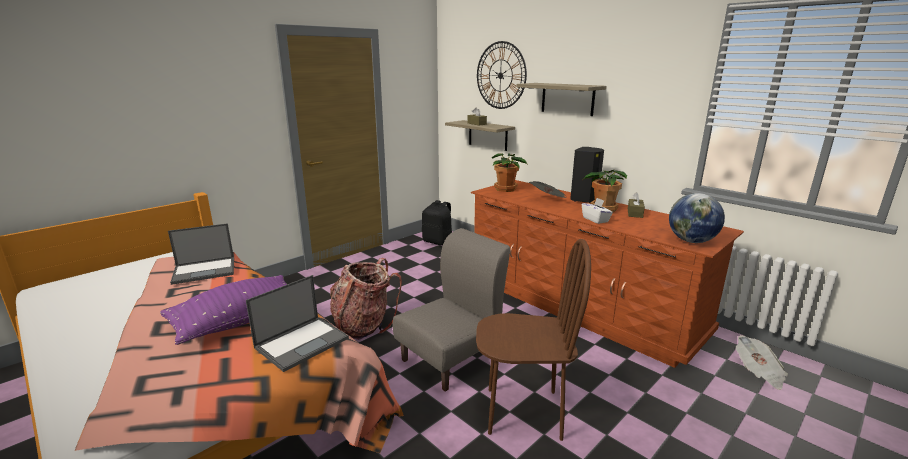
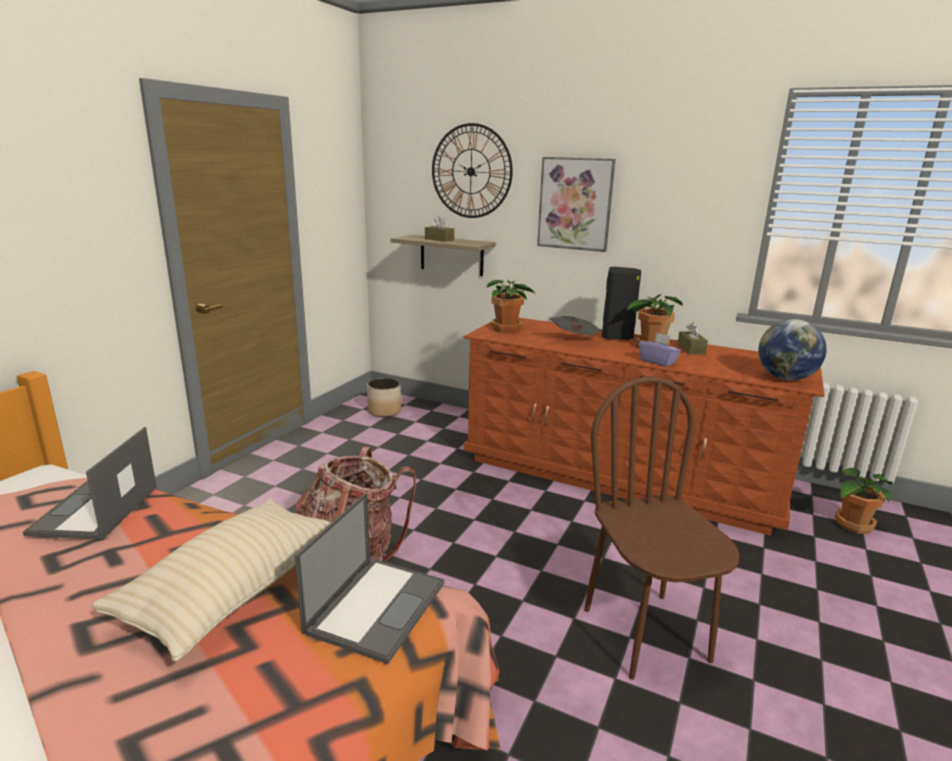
camera: 20 degrees left, 0 degrees up
(205, 270) = (95, 511): laptop -> laptop turned 135 degrees clockwise
(239, 321) = (236, 591): purple pillow -> beige pillow
(438, 242) = (385, 411): black backpack -> planter
(451, 359) = (509, 580): grey chair -> none
(523, 412) = (646, 634): brown chair -> brown chair turned 90 degrees counterclockwise
(567, 99) = (575, 204): shelf -> picture
(595, 220) = (657, 362): white tissue box -> purple tissue box
(758, 373) = (852, 524): newspaper -> potted plant

